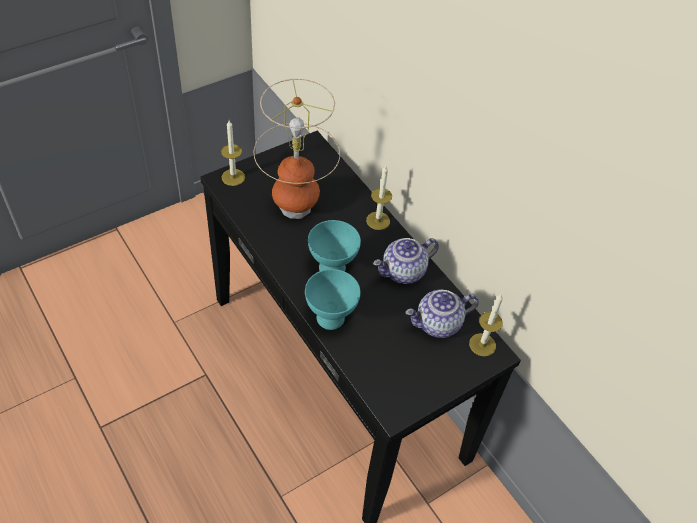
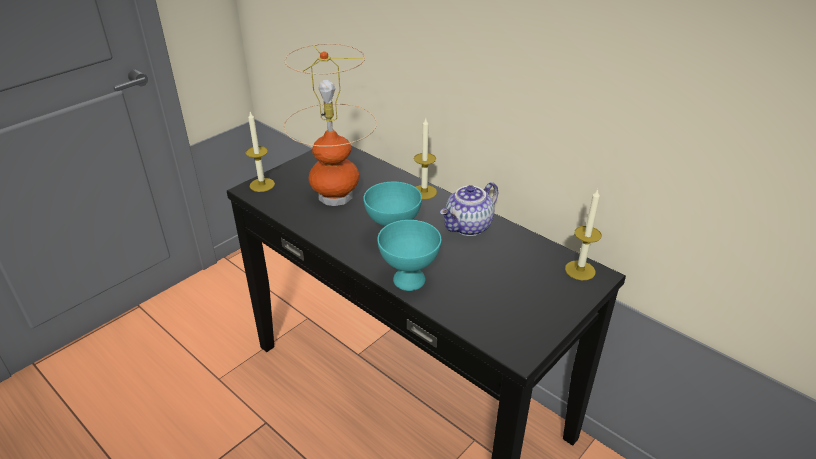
camera: 10 degrees left, 15 degrees down
(438, 325) = (526, 263): teapot -> none

